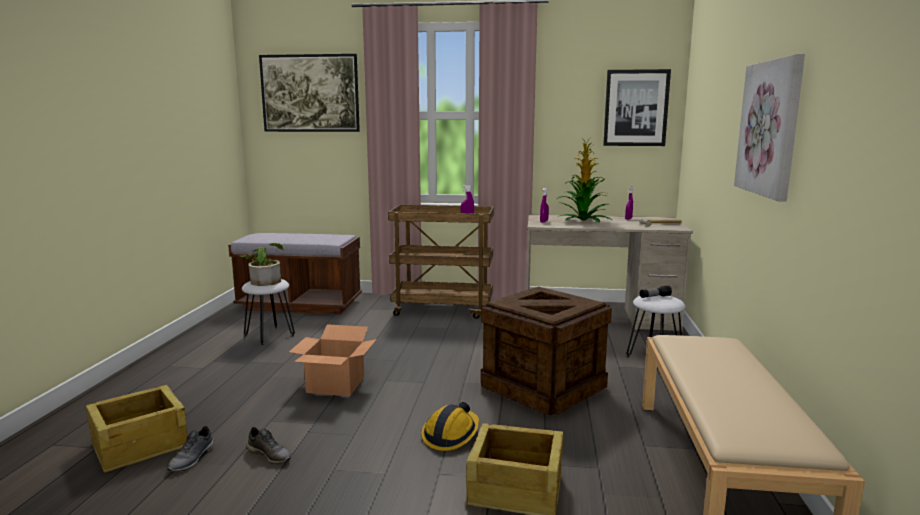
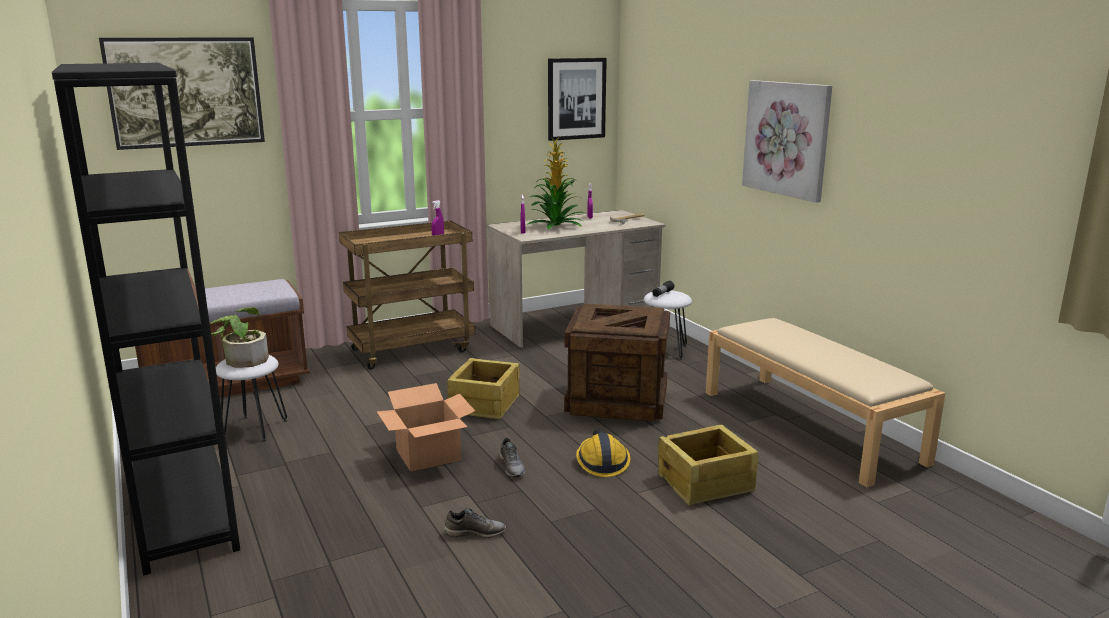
camera: 35 degrees left, 5 degrees up
(139, 445) = (321, 576): crate -> crate (483, 404)
(154, 372) = (182, 509): none -> black bookcase
(193, 459) = (406, 564): grey shoe -> grey shoe (512, 467)

